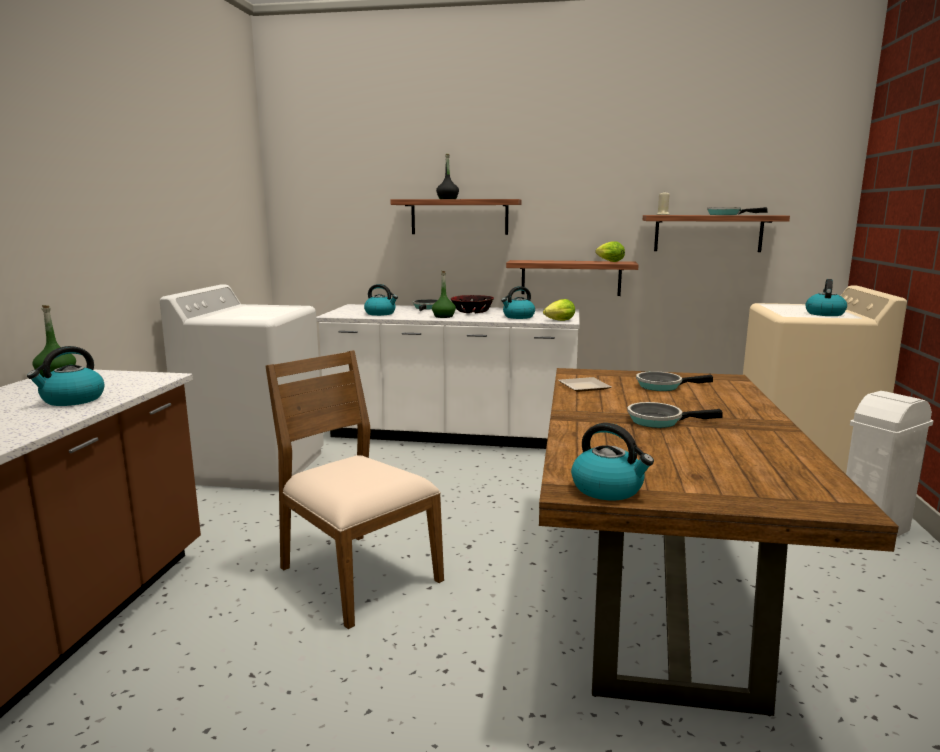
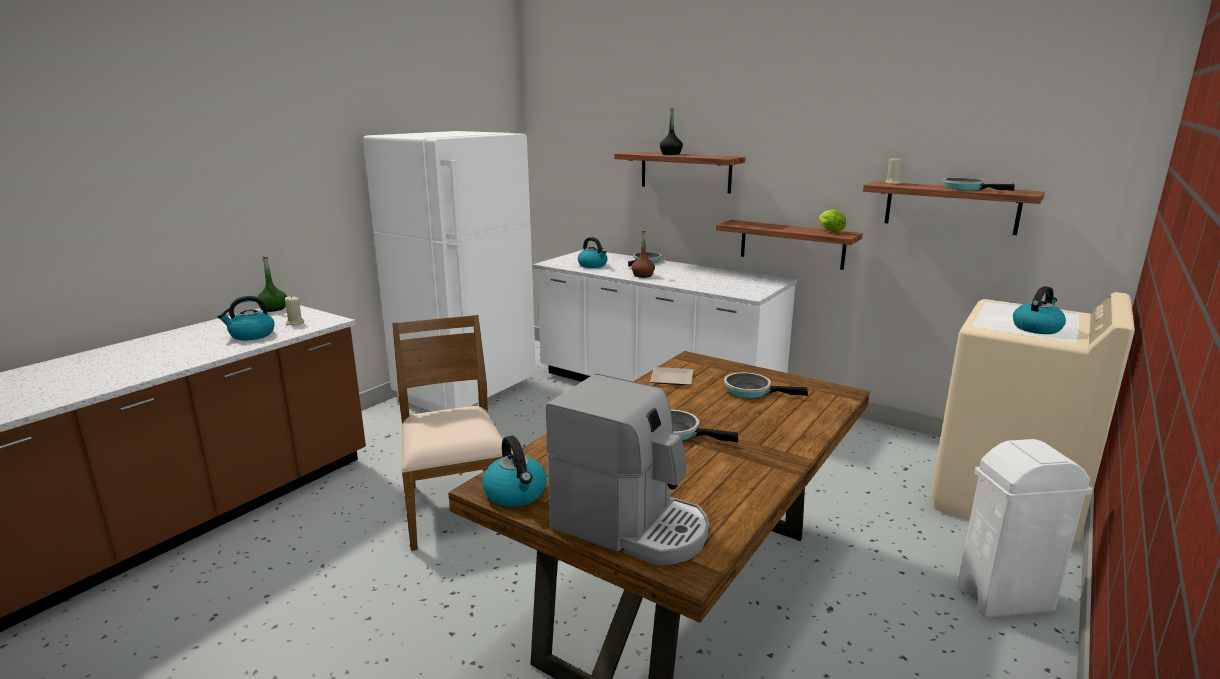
camera: 25 degrees right, 5 degrees up
(115, 384) = (295, 323): none -> beige candle
(256, 467) = (467, 392): white washing machine -> white fridge
(443, 316) = (643, 275): green bottle -> brown bottle
(472, 311) = (680, 271): bowl -> none
(518, 317) = (713, 284): kettle -> none
(558, 321) = (743, 294): lettuce -> none
(750, 490) = (631, 526): none -> coffee machine

